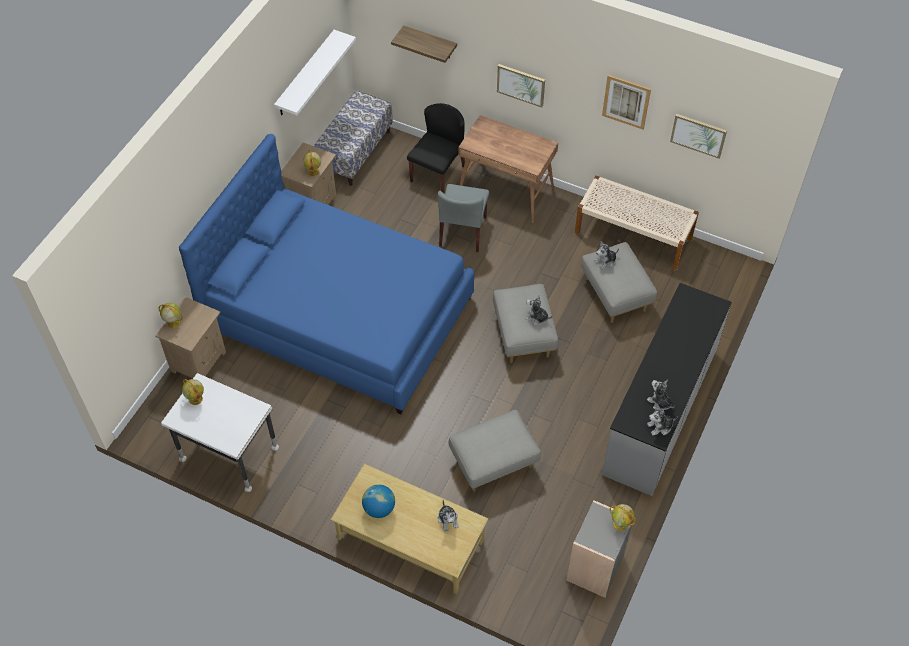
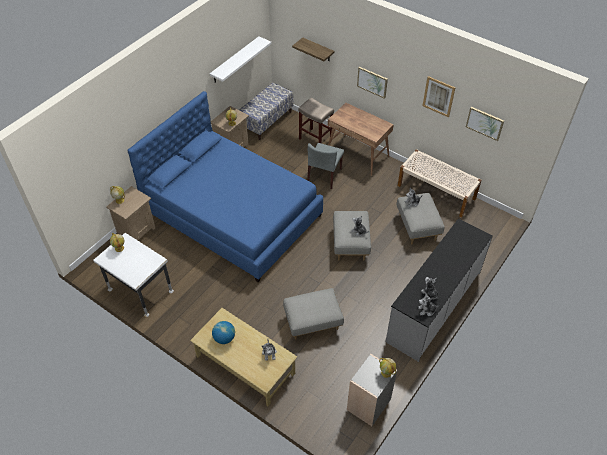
camera: 10 degrees right, 5 degrees down
(437, 173) = (316, 139): black chair -> beige stool

